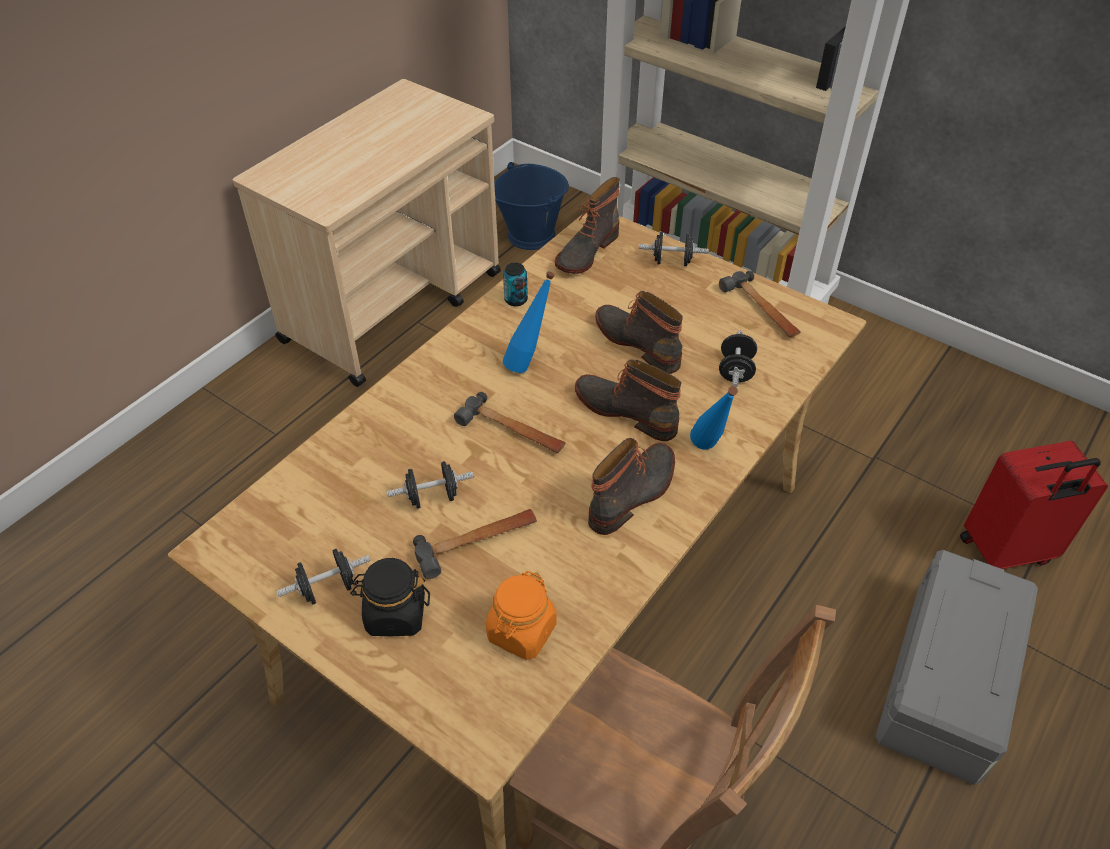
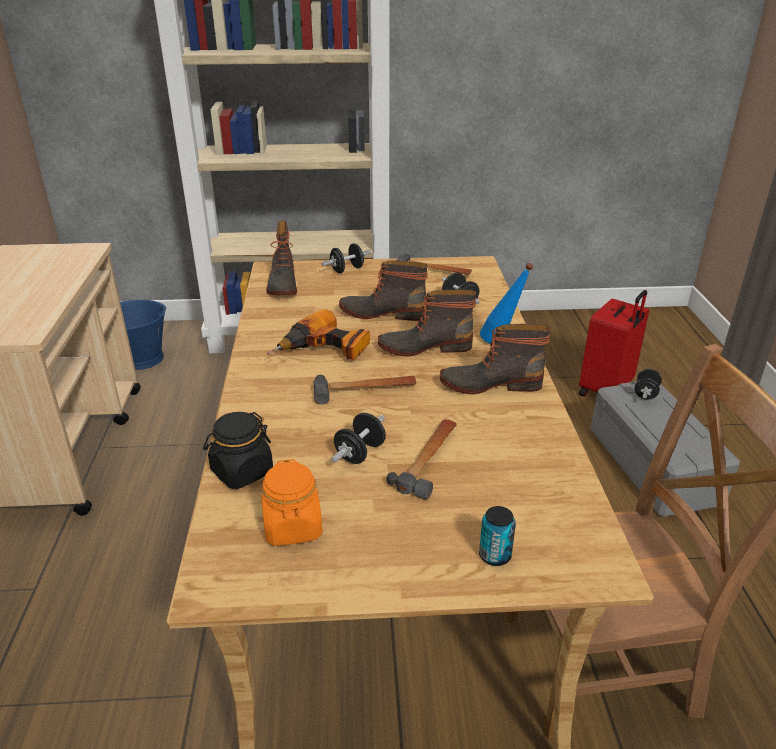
camera: 40 degrees left, 15 degrees down
(328, 588) = (356, 552): black dumbbell -> black dumbbell (645, 393)
(395, 614) = (432, 535): black jar -> black jar (241, 472)
(516, 300) = (266, 324): can -> can (495, 555)
(521, 632) = (531, 490): orange jar -> orange jar (293, 527)
(529, 363) = (324, 351): blue bottle -> power drill
(633, 494) = (490, 383): boot -> boot turned 90 degrees counterclockwise

